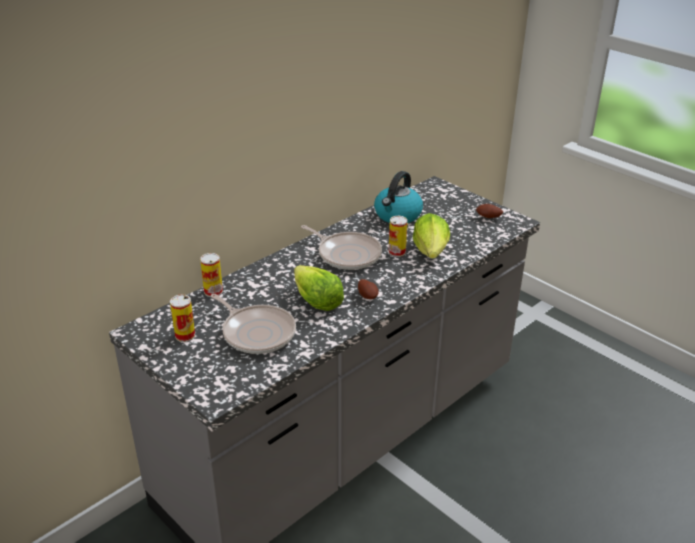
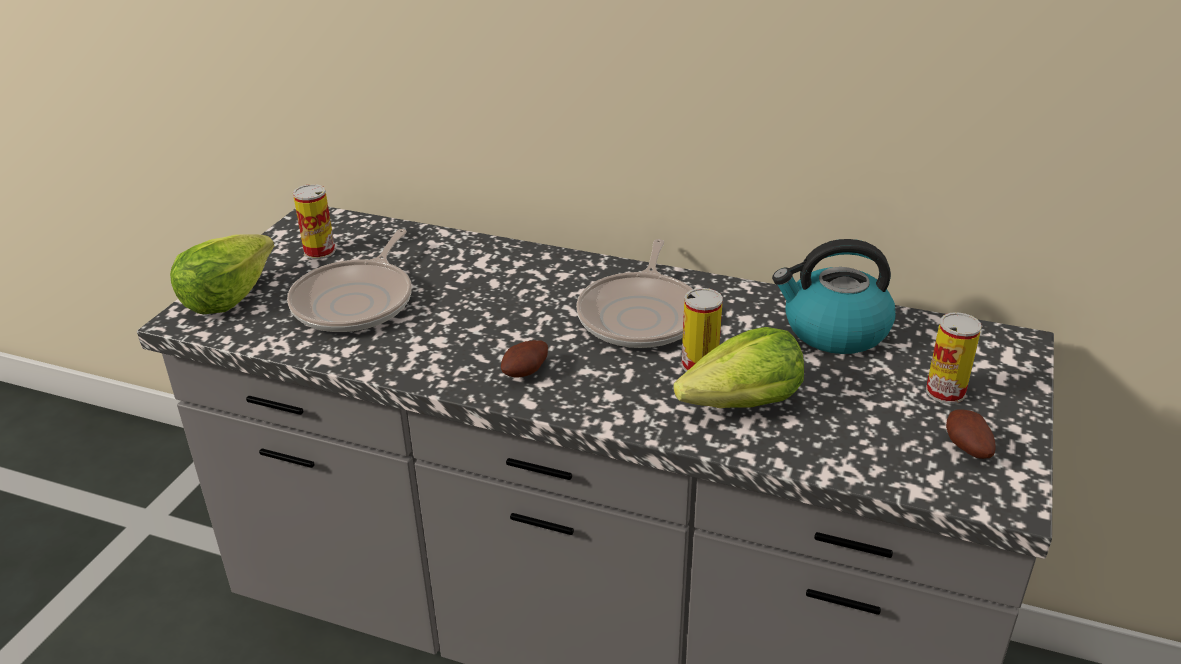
camera: 65 degrees right, 0 degrees up
(213, 291) = (438, 238): can -> can (945, 392)
(316, 301) = (474, 327): lettuce -> lettuce (227, 296)

